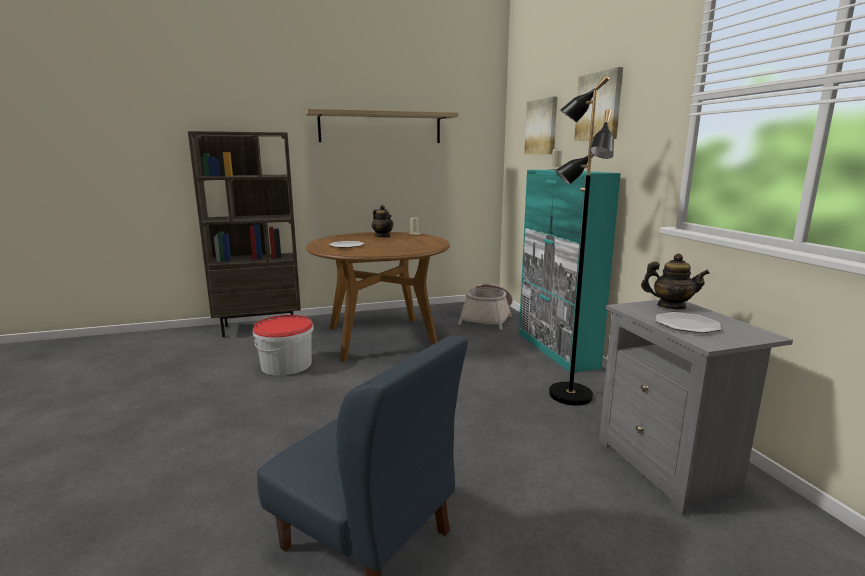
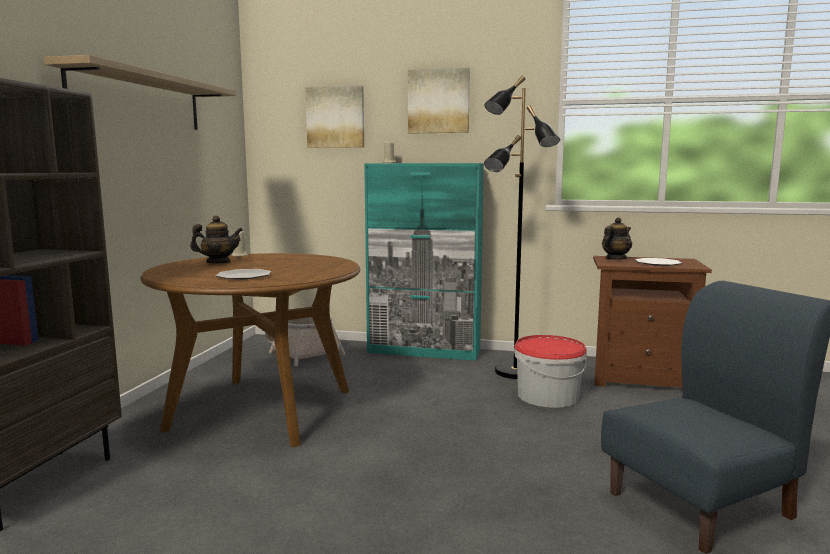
camera: 60 degrees left, 5 degrees down
(286, 364) = (247, 486): bucket -> bucket (547, 395)
(670, 467) = (640, 378): grey nightstand -> brown nightstand

